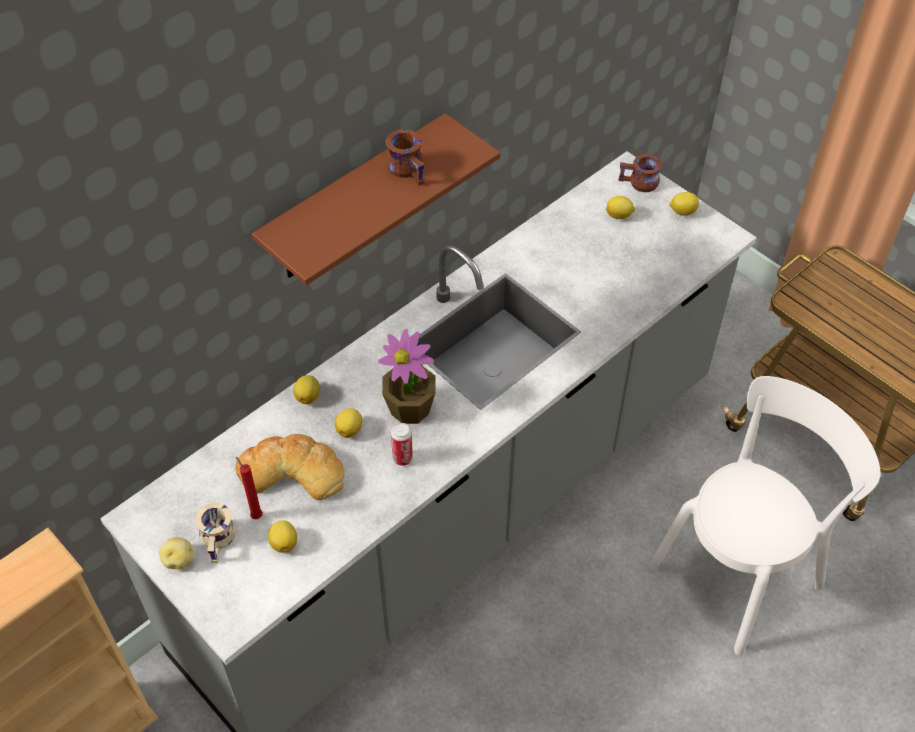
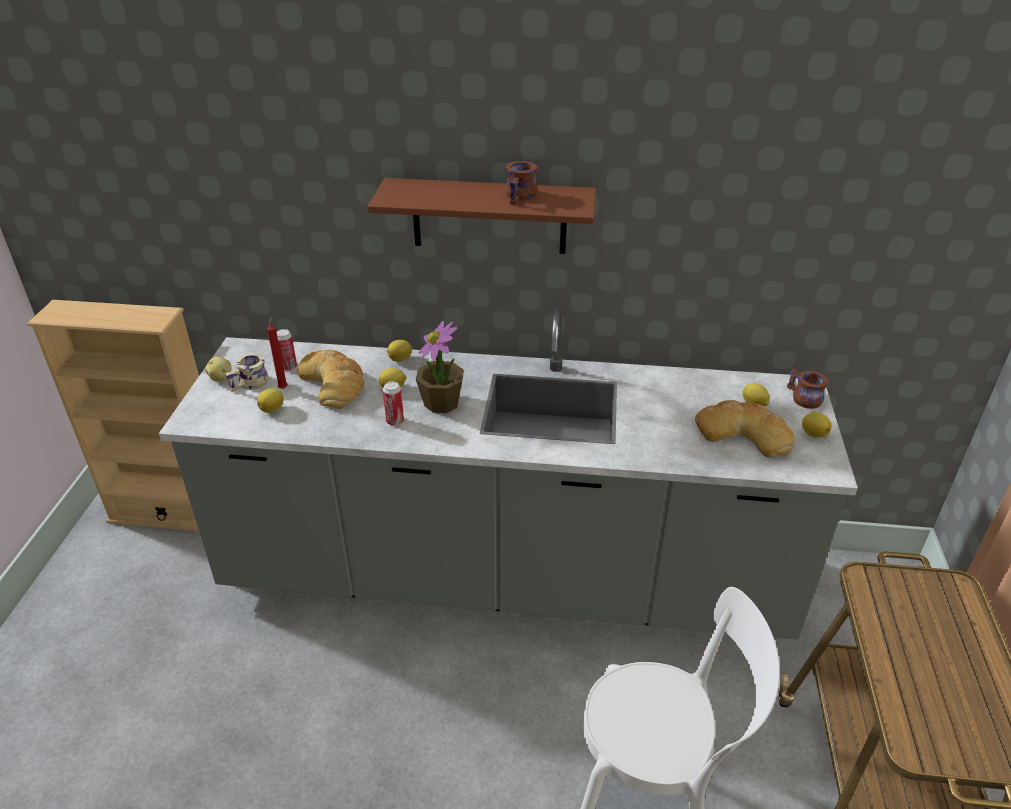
camera: 50 degrees right, 15 degrees down
(223, 492) = (289, 367): none -> can
(644, 248) = (743, 433): none -> bread

